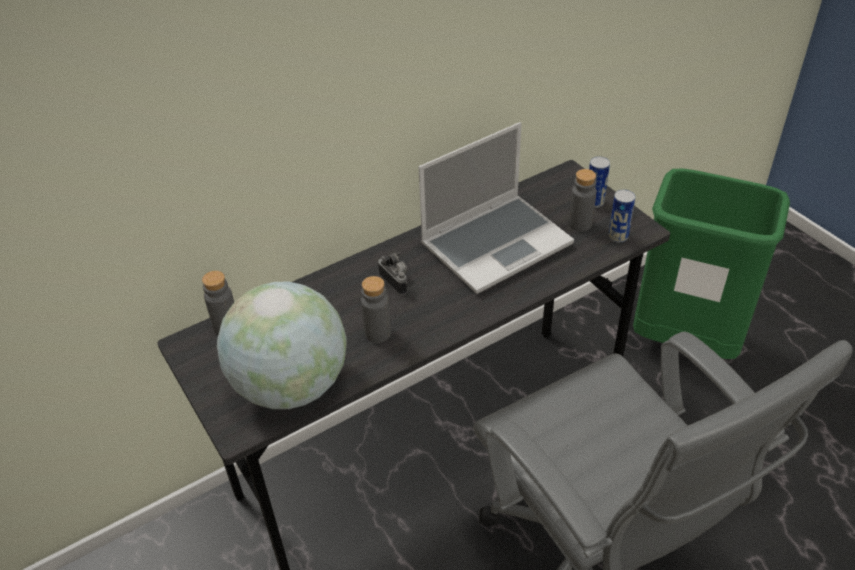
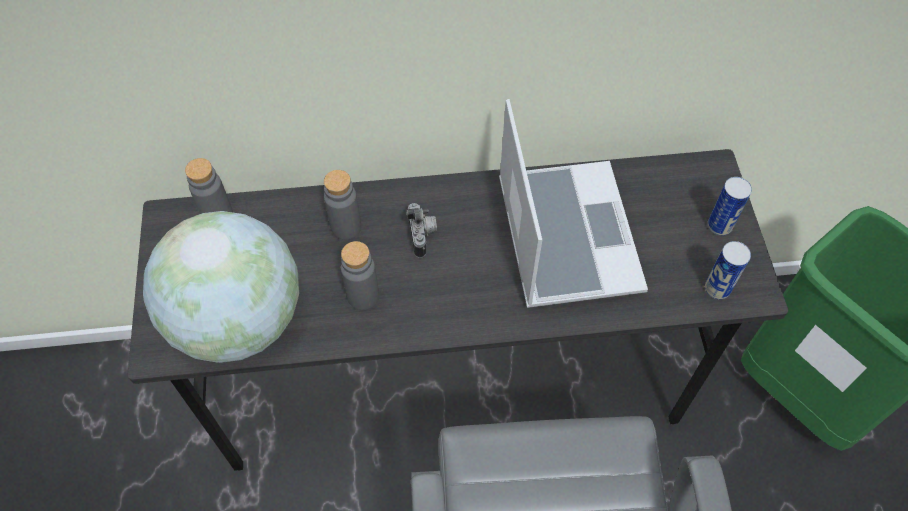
camera: 25 degrees right, 15 degrees up
(496, 243) = (565, 233): laptop -> laptop turned 90 degrees counterclockwise
(580, 224) = (681, 249): grey bottle -> grey bottle (346, 227)

